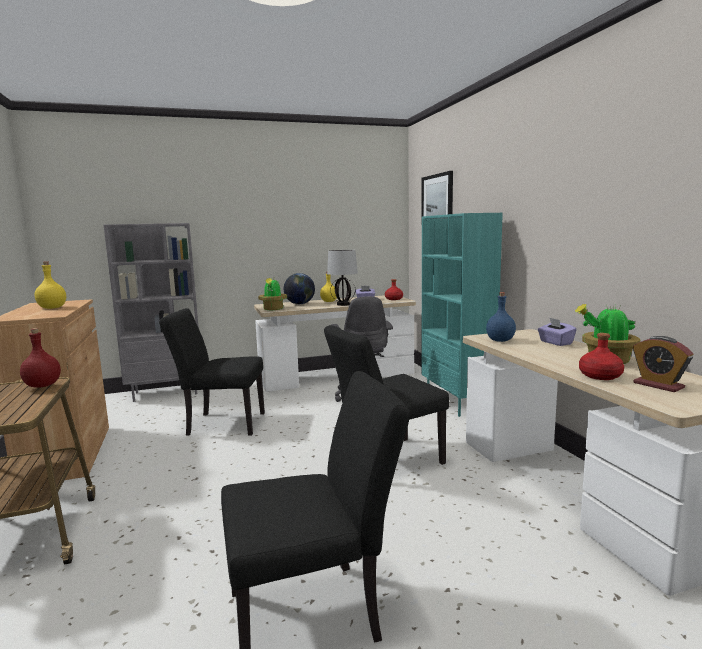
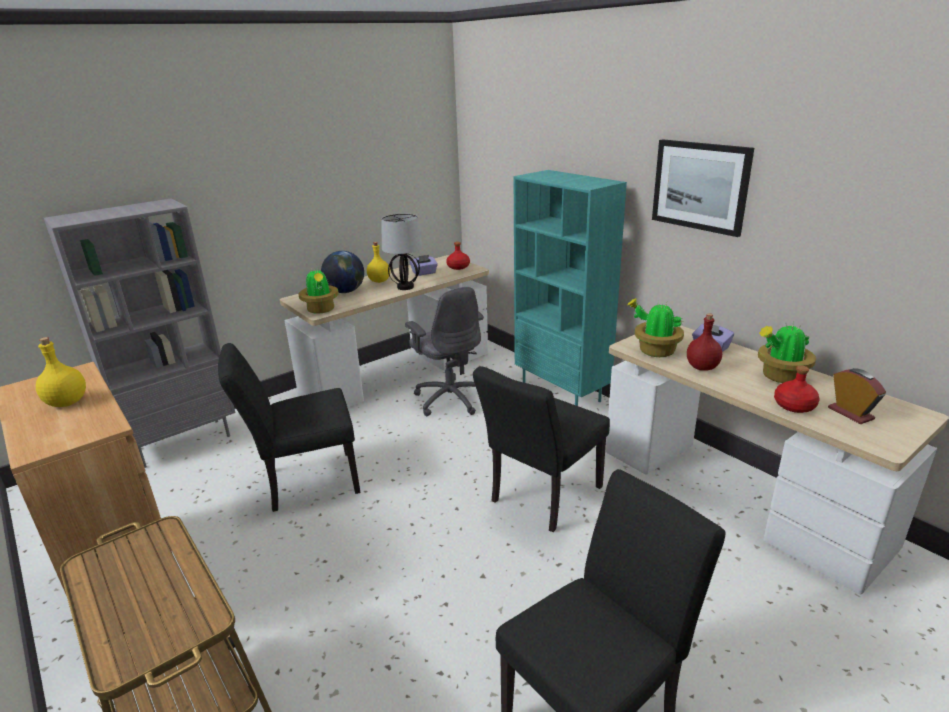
camera: 20 degrees left, 15 degrees up
(43, 385) = (160, 543): red bottle -> red bottle (702, 367)
(437, 199) = (512, 139): picture -> picture (700, 186)
(500, 340) = (654, 351): blue bottle -> potted plant
(658, 385) = (850, 413): alarm clock -> alarm clock turned 150 degrees counterclockwise

